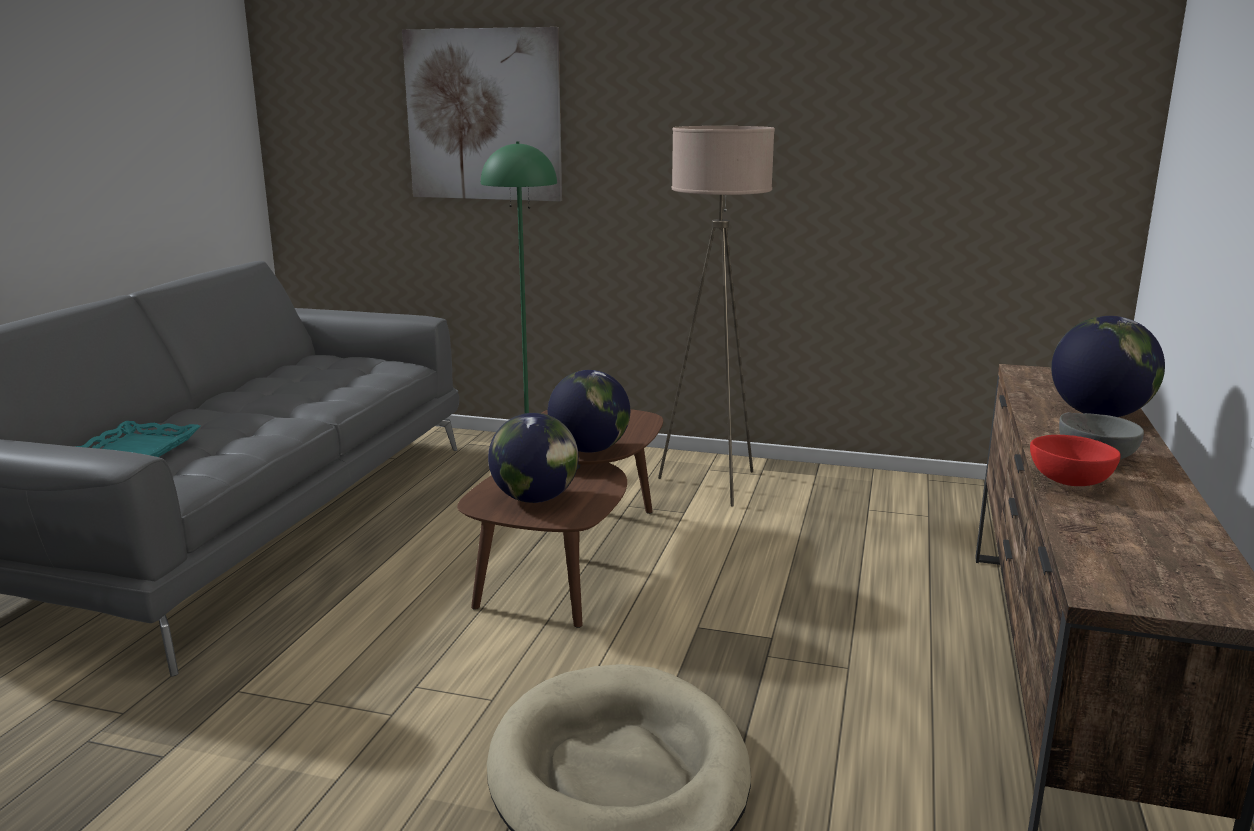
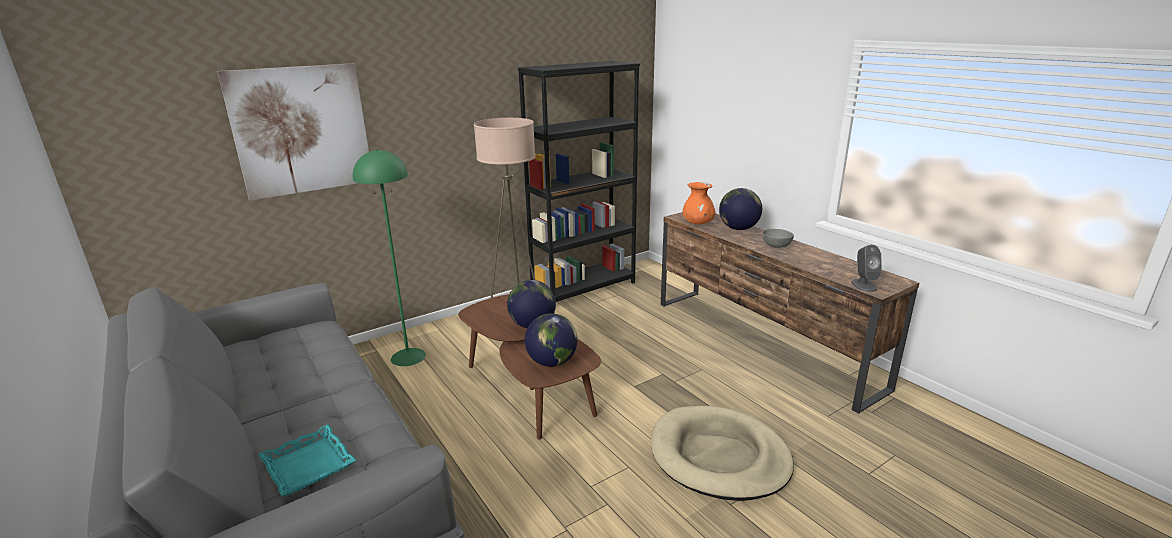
camera: 50 degrees left, 5 degrees up
(891, 486) = (584, 288): none -> black bookcase
(1036, 387) = (698, 223): none -> orange vase
(1066, 482) = (792, 259): red bowl -> none
(1102, 572) = (863, 285): none -> grey speaker

